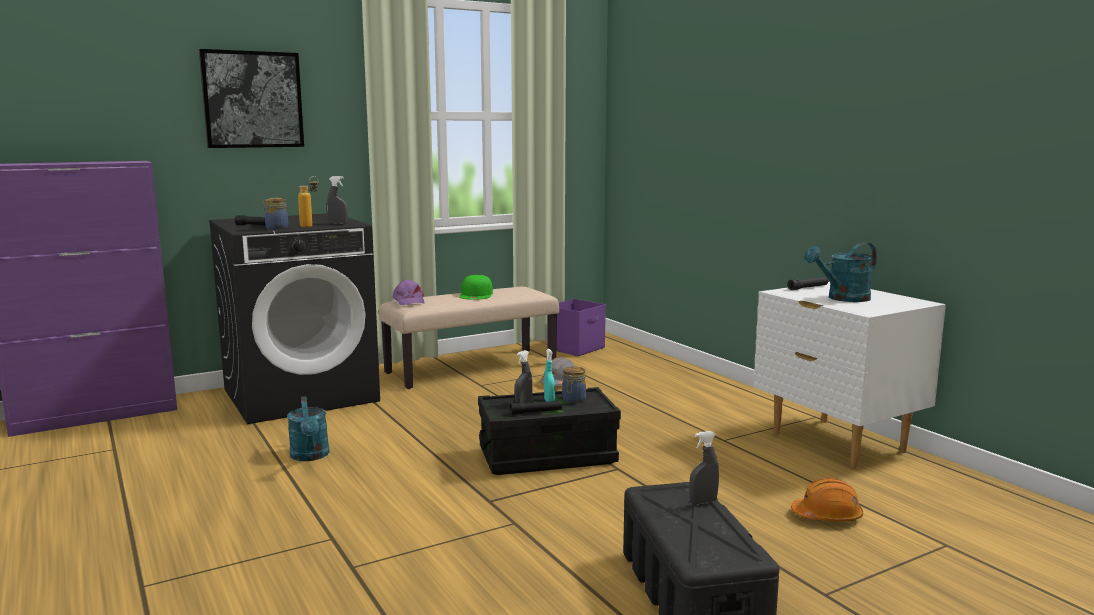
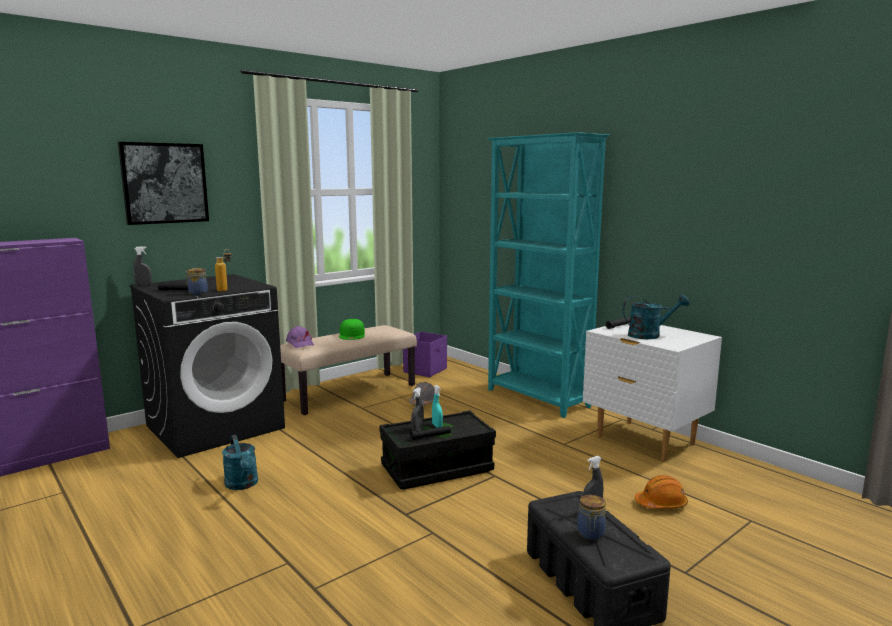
camera: 10 degrees left, 0 degrees up
(338, 223) = (247, 286): grey spray bottle -> grey spray bottle (143, 284)
(573, 400) = (455, 423): jar -> jar (590, 534)
(710, 387) = (537, 399): none -> turquoise bookcase
(843, 298) = (649, 335): turquoise watering can -> turquoise watering can turned 150 degrees counterclockwise

